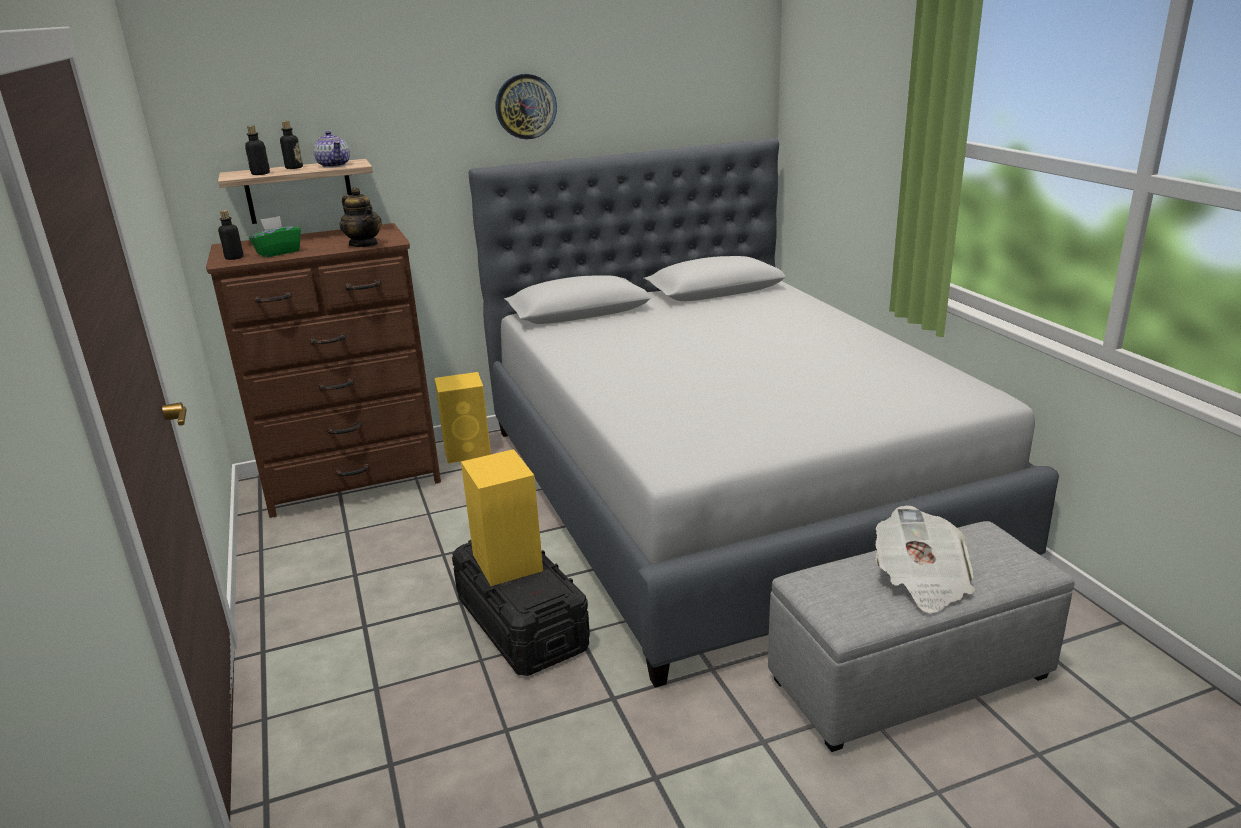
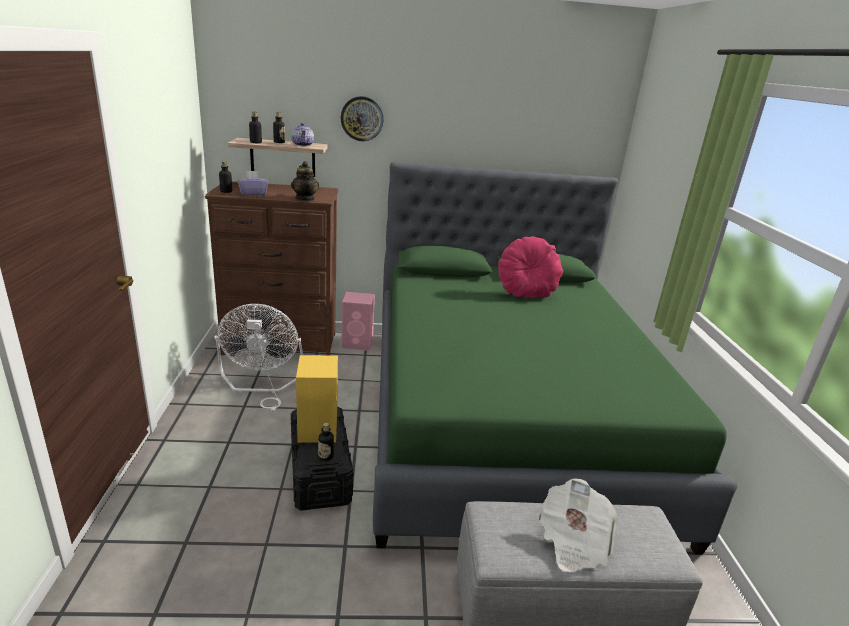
camera: 15 degrees right, 0 degrees up
(278, 252) = (253, 193): green tissue box -> purple tissue box
(363, 542) = (262, 386): none -> white fan
(468, 451) = (358, 343): yellow speaker -> pink speaker
(525, 106) = (438, 127): wall clock -> wall clock (362, 118)
(542, 591) = (326, 456): none -> bottle
(709, 317) = (526, 294): none -> pink pillow
(724, 492) = (504, 418): grey bed -> green bed

